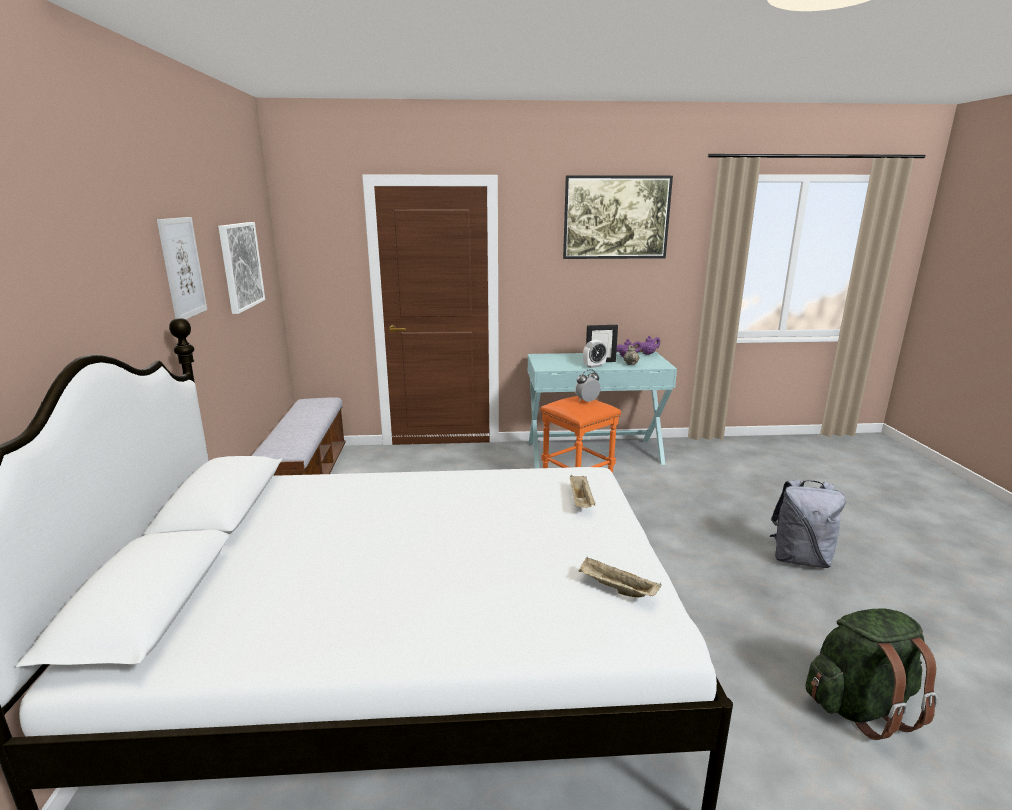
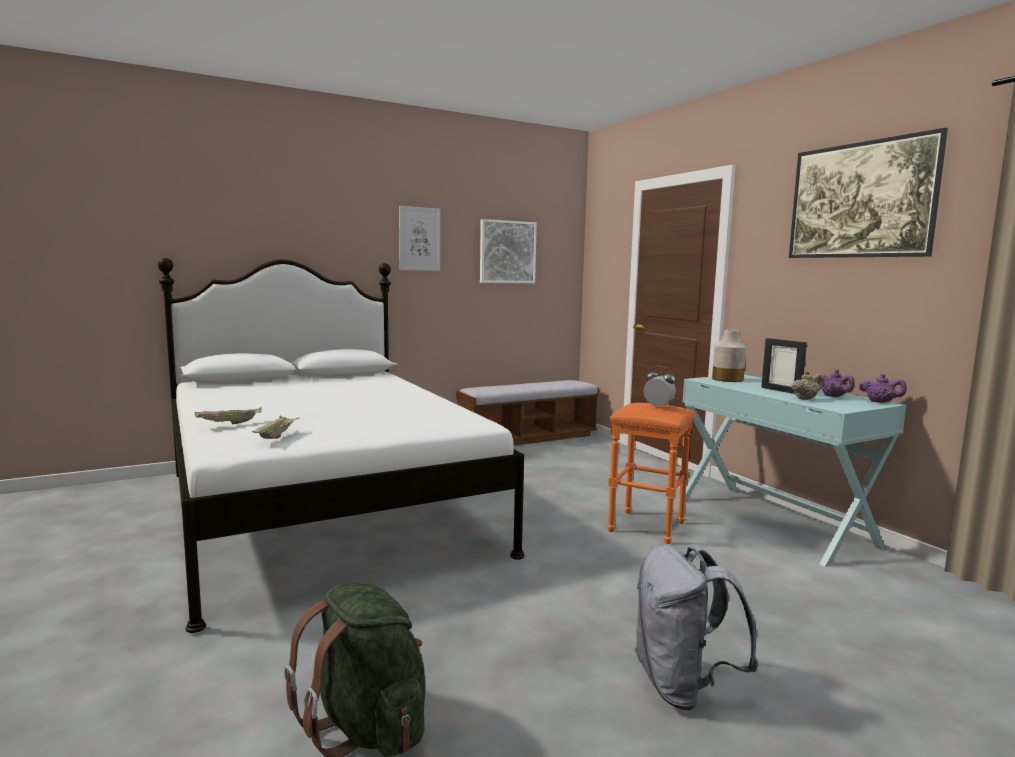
camera: 65 degrees right, 10 degrees down
(548, 362) = (728, 379): none -> beige vase
(581, 501) = (416, 423): beige tray -> beige tray (228, 424)
(594, 366) = (756, 390): alarm clock -> none

